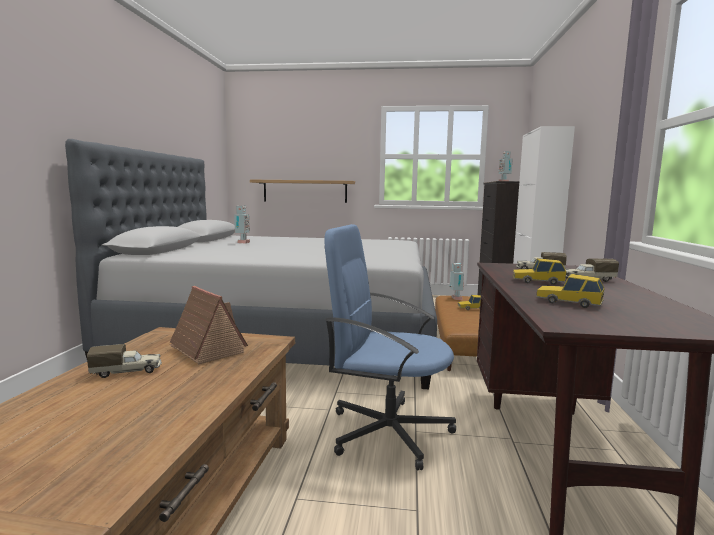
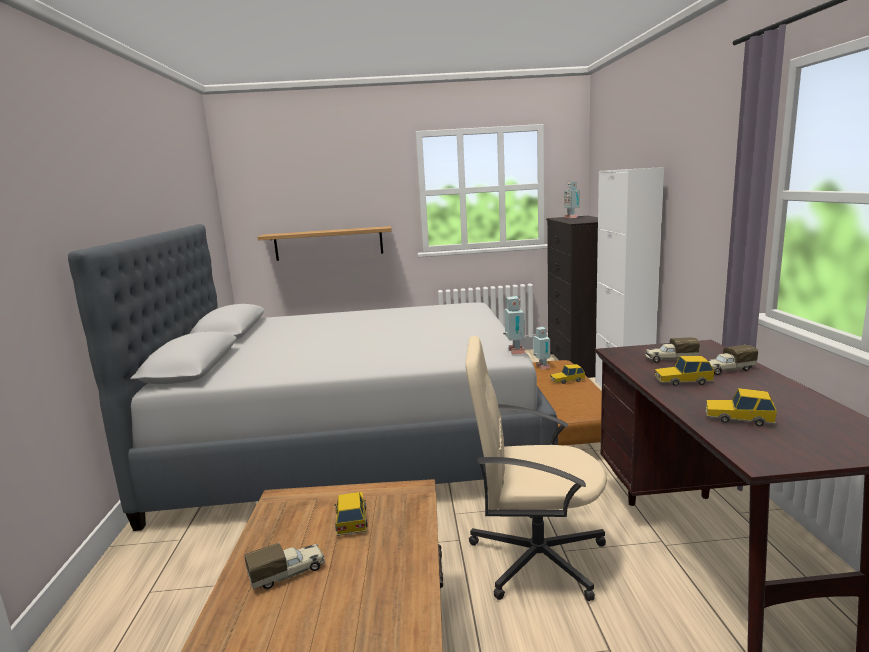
camera: 10 degrees left, 5 degrees up
(206, 349) = (351, 519): toy house -> toy car
(242, 243) = (286, 336): toy robot -> toy robot (514, 352)
(387, 431) = (535, 557): blue office chair -> beige office chair

